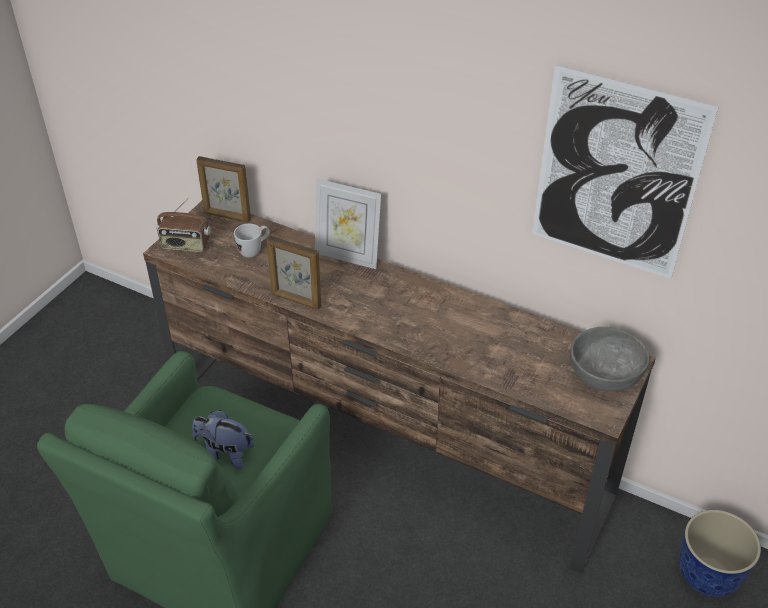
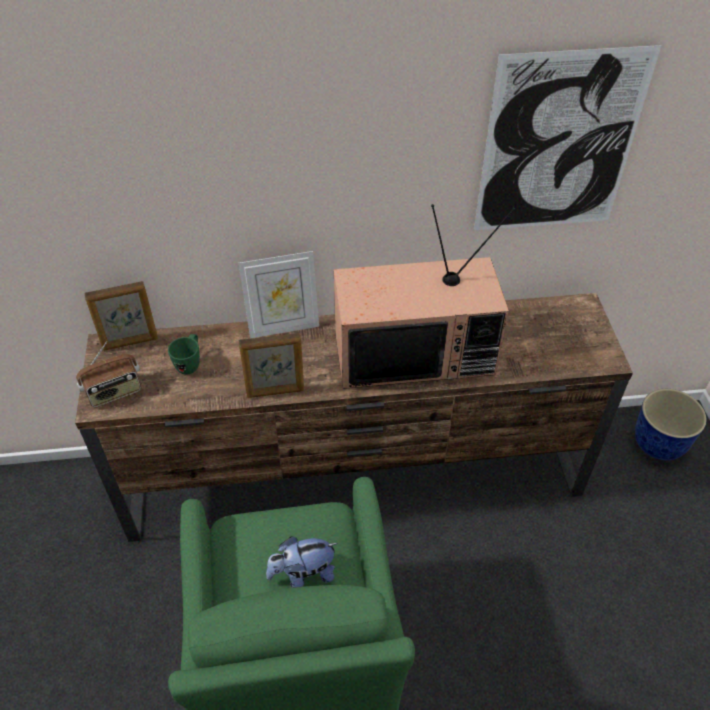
camera: 35 degrees left, 5 degrees up
(254, 250) = (190, 364): white mug -> green mug
(435, 325) = (415, 351): none -> television
(604, 373) = (575, 325): grey bowl -> none

